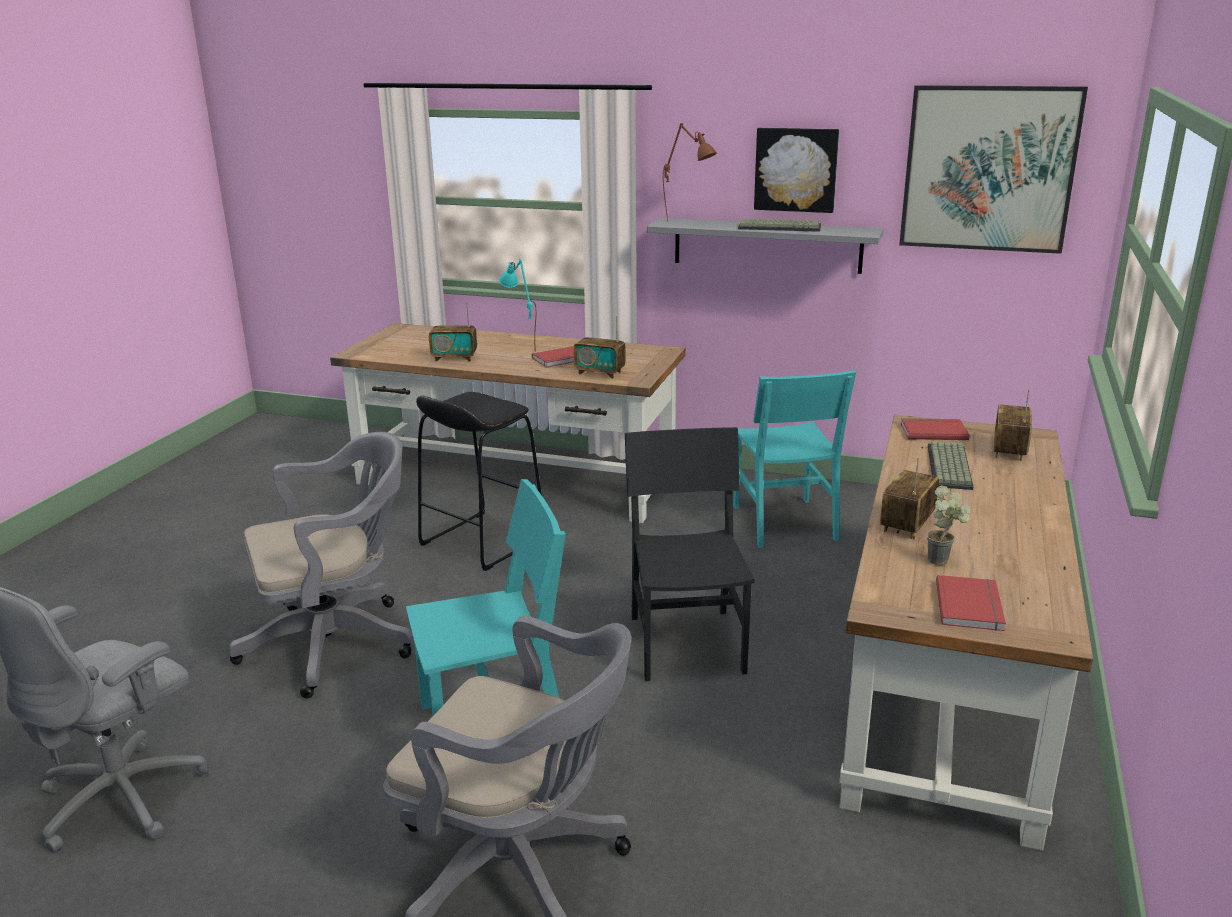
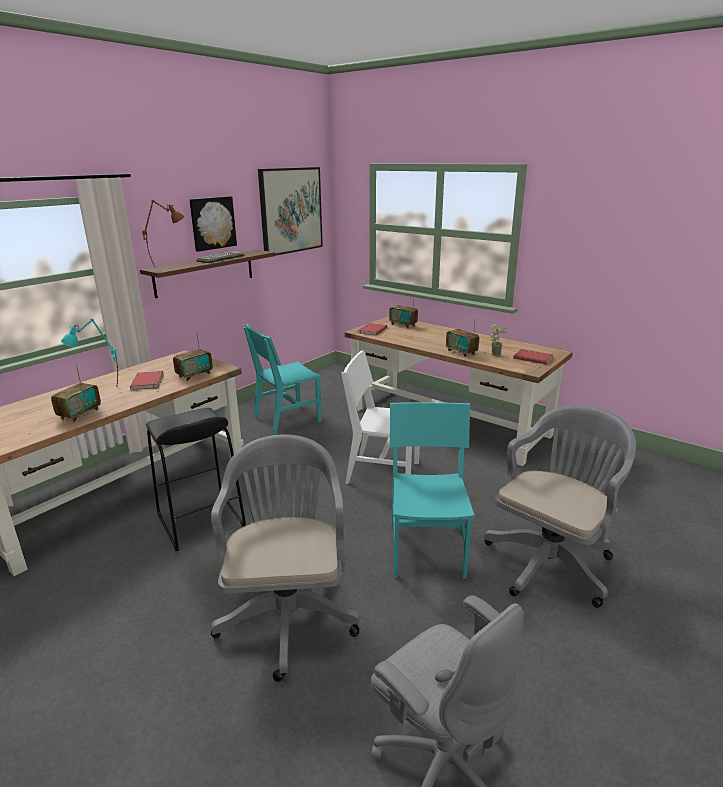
camera: 70 degrees left, 0 degrees up
(687, 644) = (383, 472): black chair -> white chair
(767, 245) = (205, 273): grey shelf -> brown shelf
(783, 522) = (287, 419): turquoise chair -> turquoise chair turned 135 degrees clockwise
(951, 467) = (411, 335): keyboard -> none

